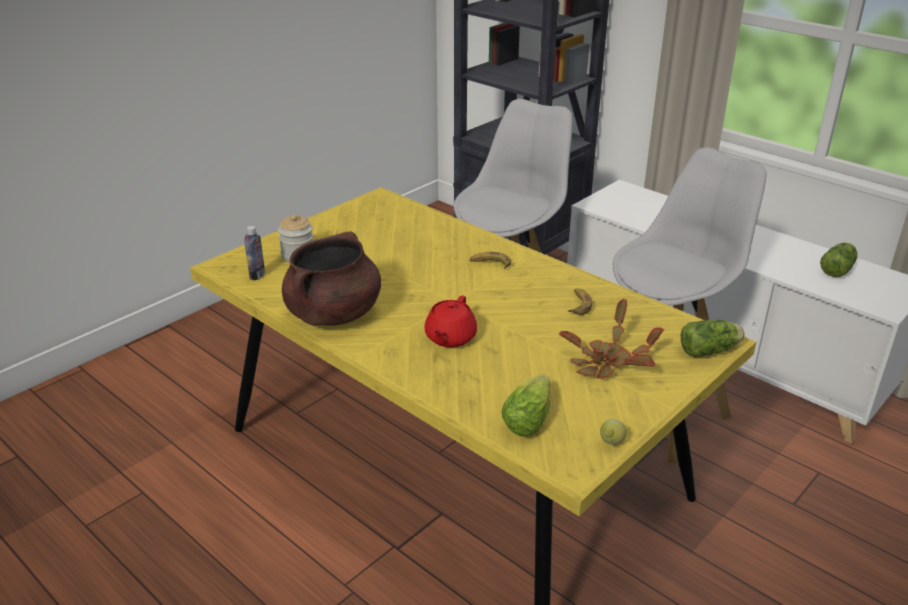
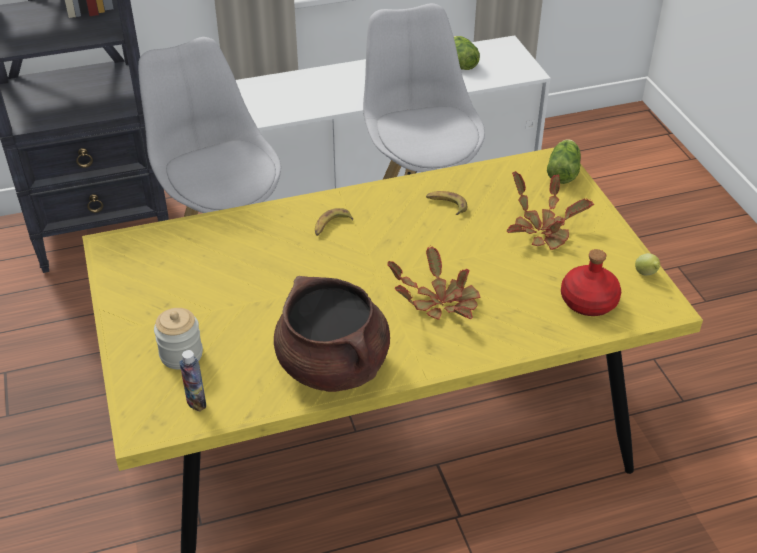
camera: 60 degrees left, 10 degrees up
(450, 338) = (439, 302): red teapot -> potted plant
(530, 417) = (588, 302): lettuce -> red bottle

